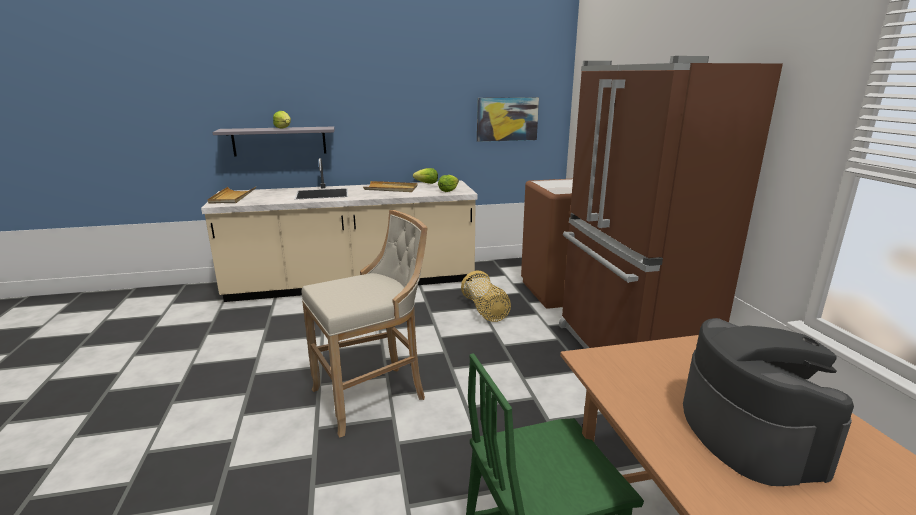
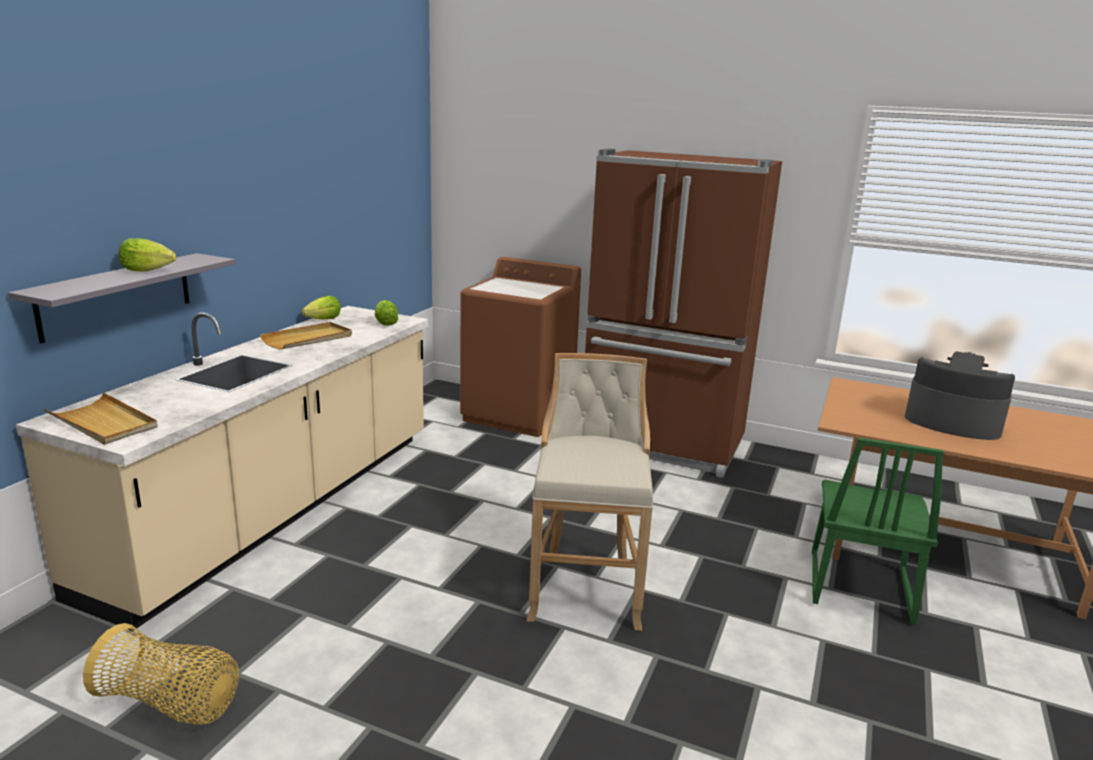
camera: 55 degrees left, 0 degrees up
(485, 311) = (498, 464): basket -> basket (170, 704)
(507, 119) = (382, 209): picture -> none

